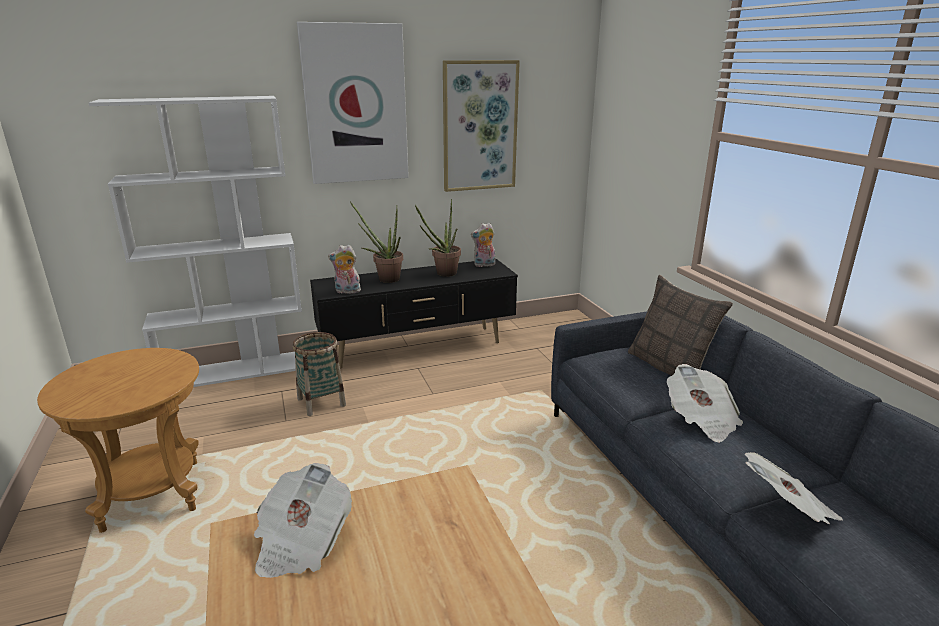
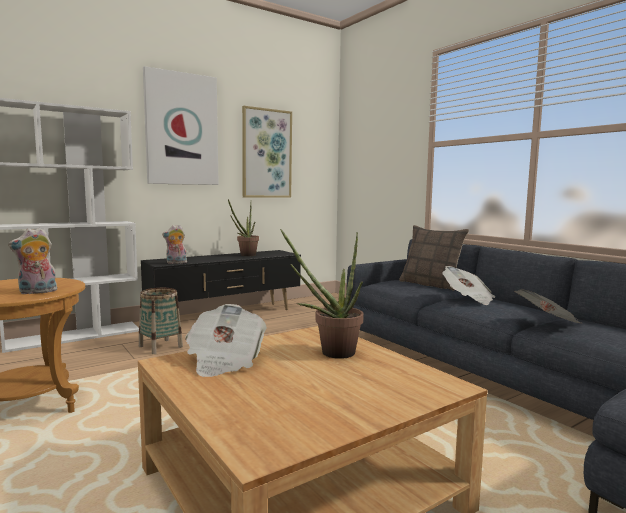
camera: 15 degrees left, 15 degrees down
(384, 278) = (202, 258): potted plant -> potted plant (330, 352)
(484, 265) = (273, 252): plush toy -> plush toy (37, 292)

